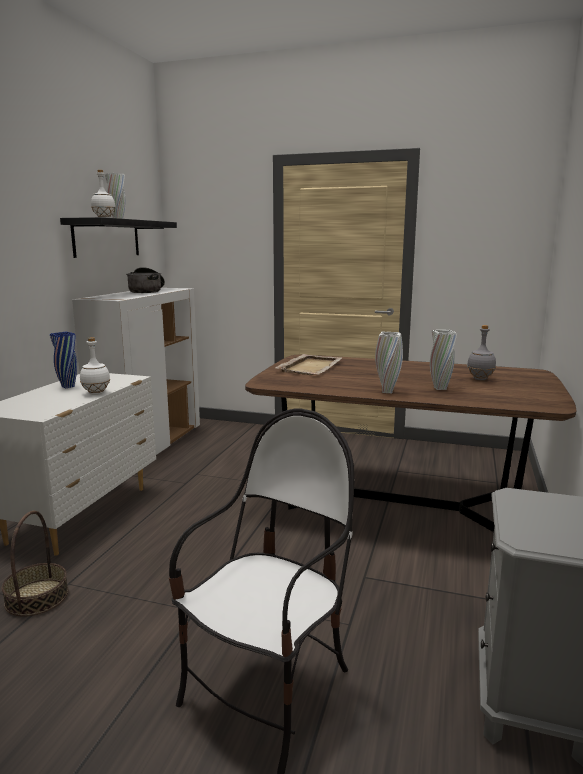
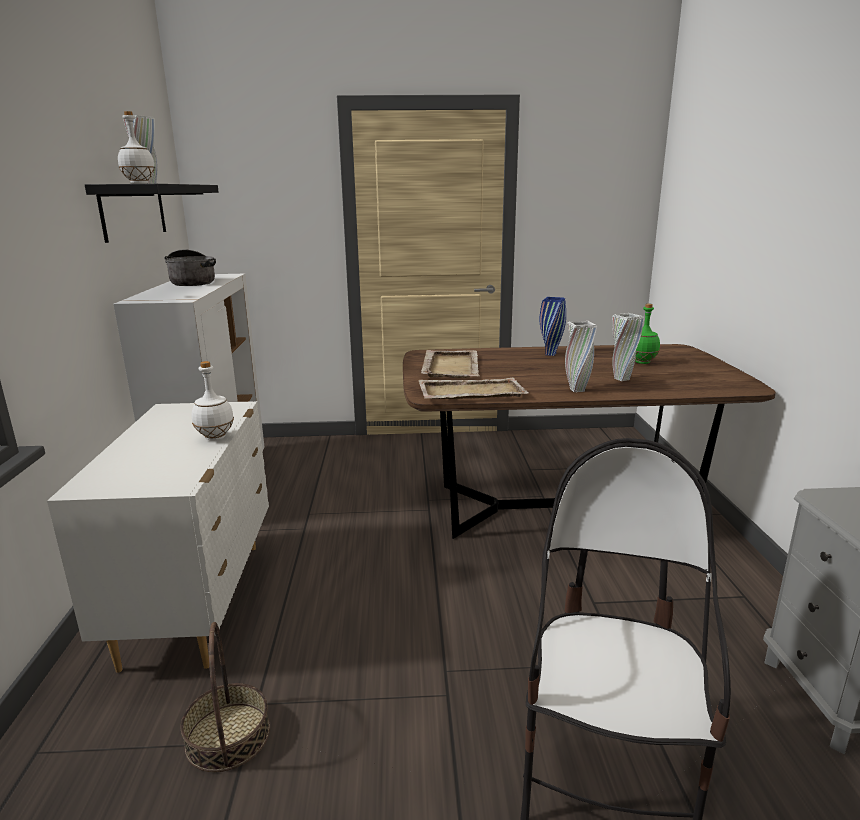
camera: 20 degrees left, 5 degrees up
(68, 386) = (159, 432): blue vase -> blue vase (550, 354)
(298, 384) = (470, 392): none -> beige tray
(479, 379) = (642, 362): grey bottle -> green bottle

